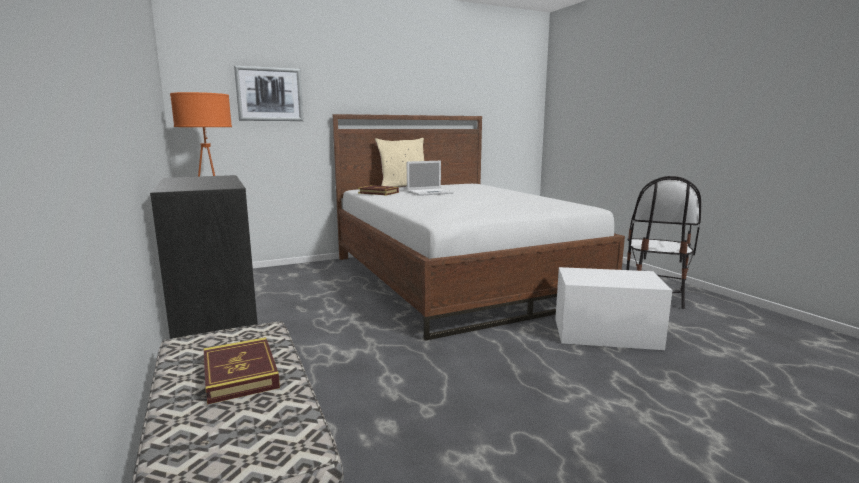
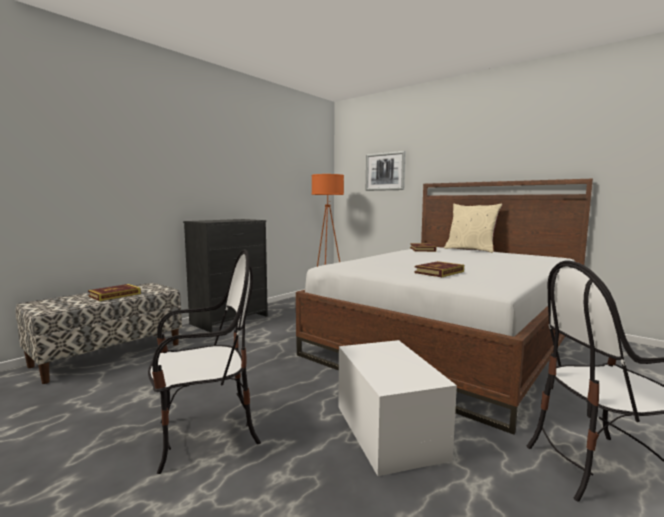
camera: 65 degrees right, 5 degrees down
(430, 192) = (457, 255): laptop -> none
(514, 205) = (439, 272): none -> book
(598, 414) = (206, 435): none -> chair

